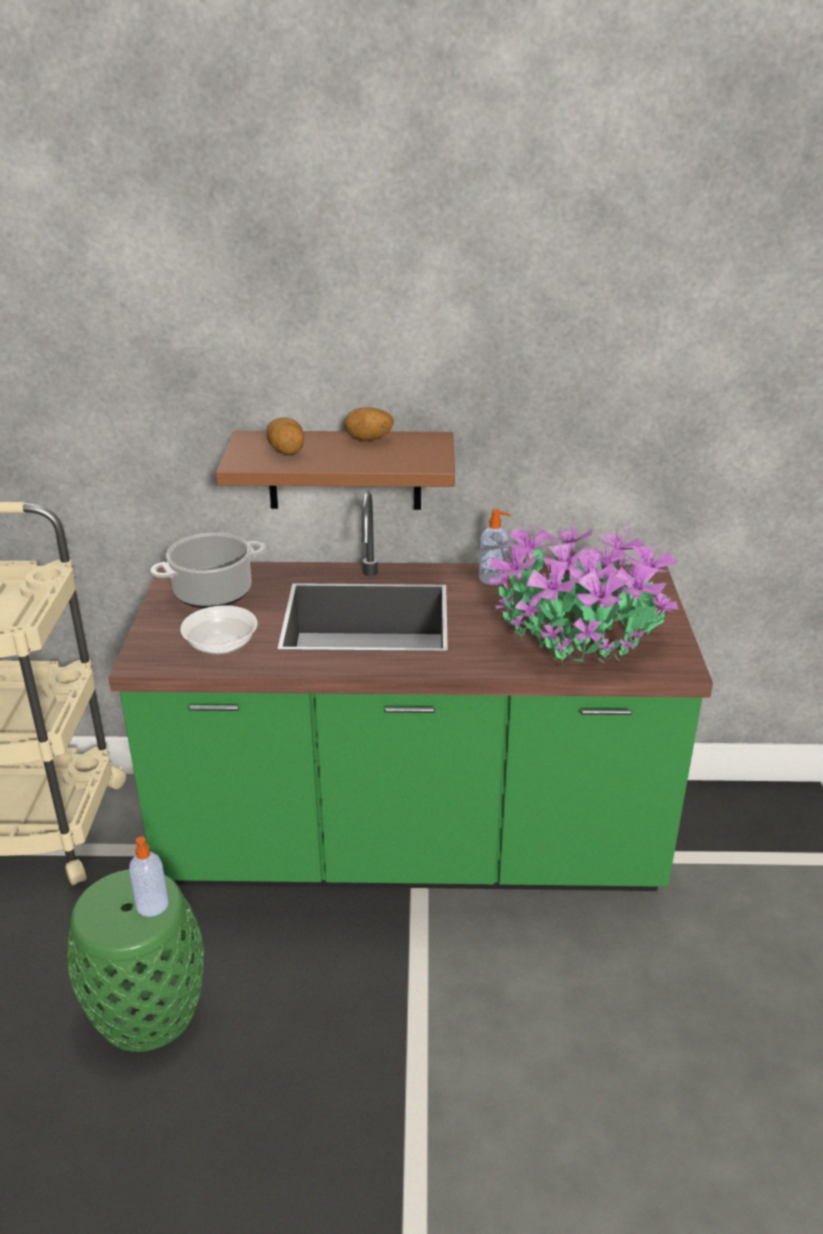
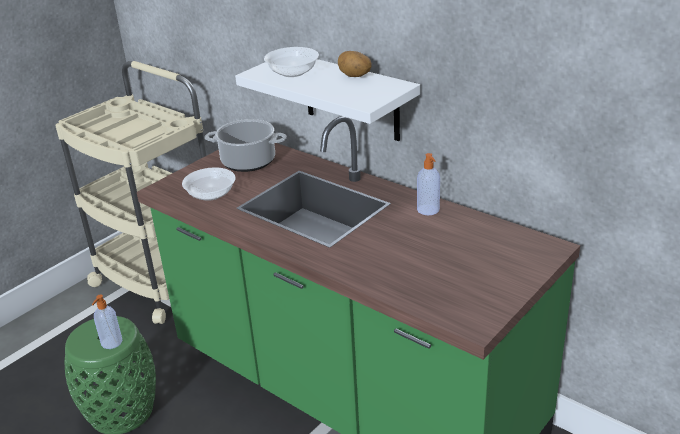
camera: 40 degrees right, 0 degrees up
(286, 452) = (292, 72): potato -> bowl
(344, 470) = (351, 97): brown shelf -> white shelf
(580, 638) = (429, 274): potted plant -> none

